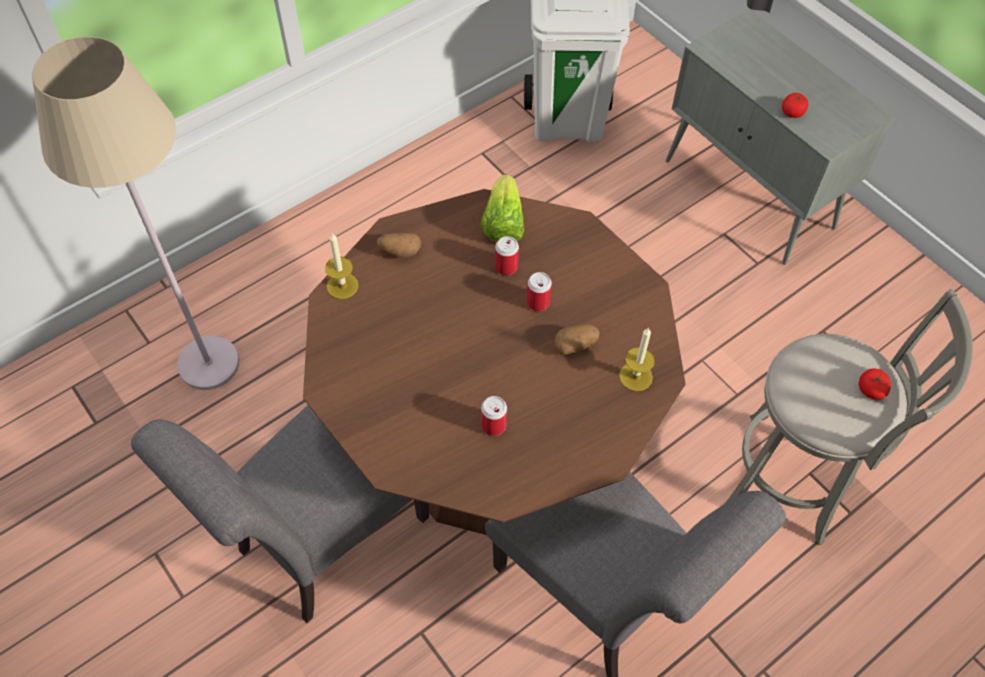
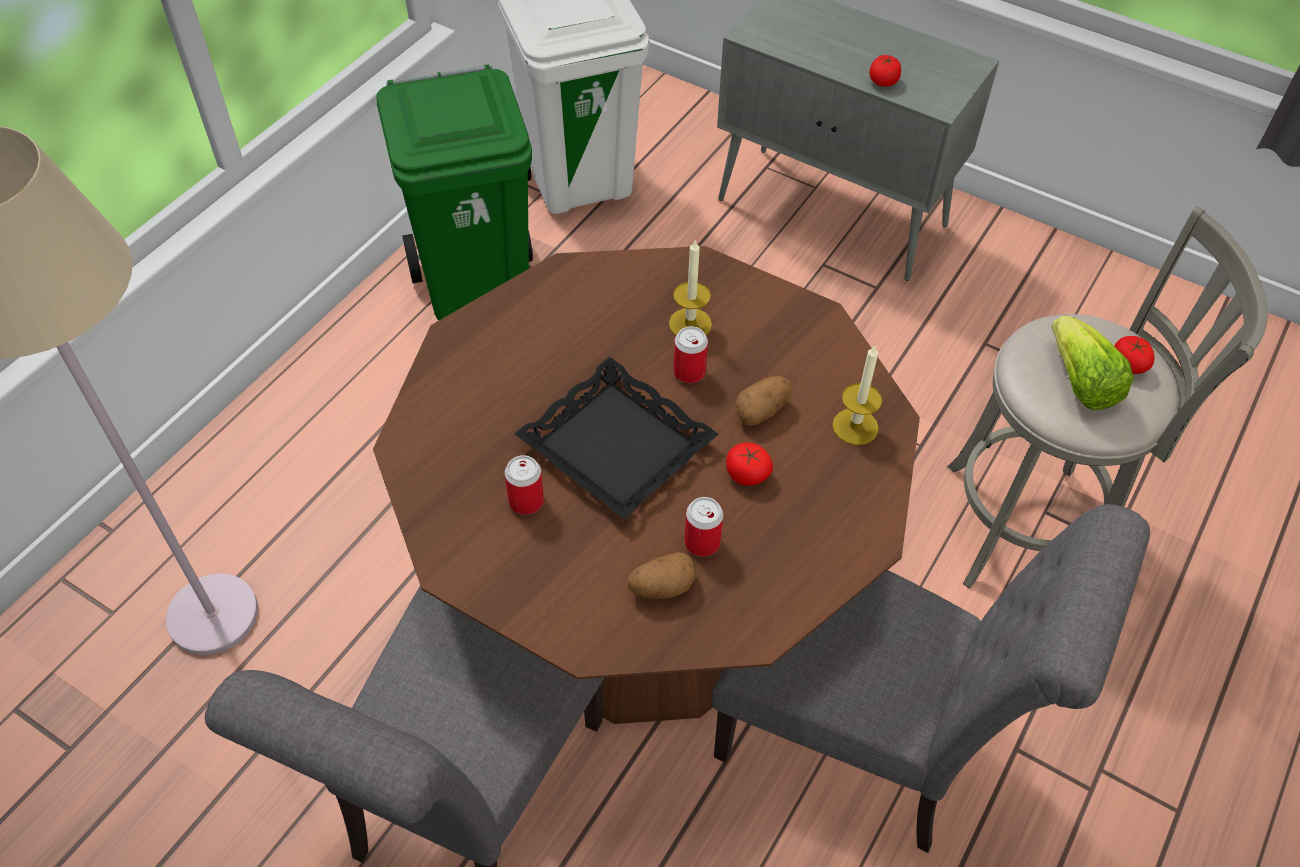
camera: 20 degrees left, 5 degrees down
(342, 286) = (416, 424): candle -> candle (690, 324)
(399, 252) = (477, 360): potato -> potato (661, 587)
(464, 180) = (477, 285): none -> green trash can
(467, 340) = (617, 445): none -> black tray
(503, 223) = (600, 288): lettuce -> lettuce (1080, 382)
(506, 267) = (628, 340): can -> can (526, 501)
(545, 387) = (747, 474): none -> tomato

